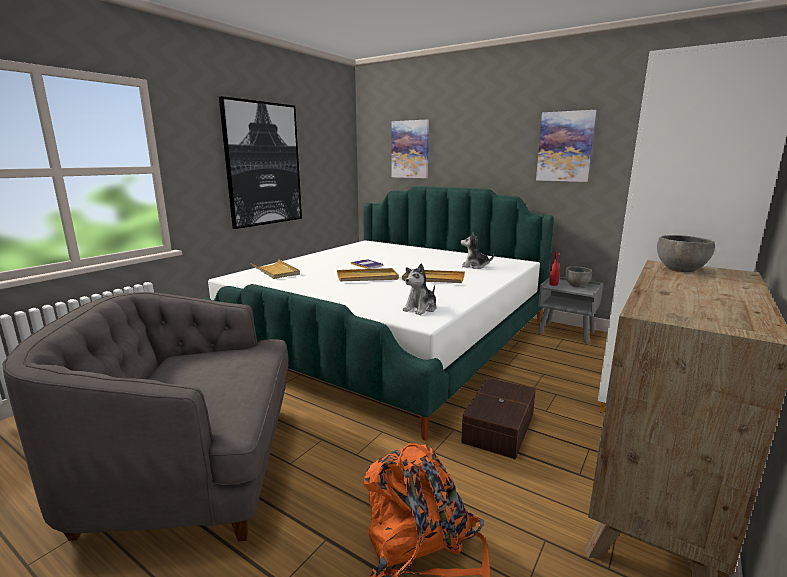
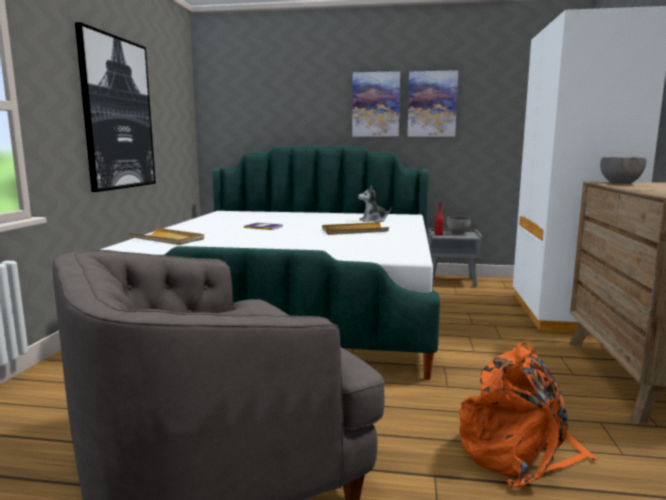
camera: 25 degrees left, 5 degrees down
(367, 277) = (286, 235): beige tray -> none
(410, 149) = (265, 107): picture -> picture (375, 104)
(421, 309) = (388, 250): plush toy -> none
(497, 428) = (478, 357): brown storage box -> none

